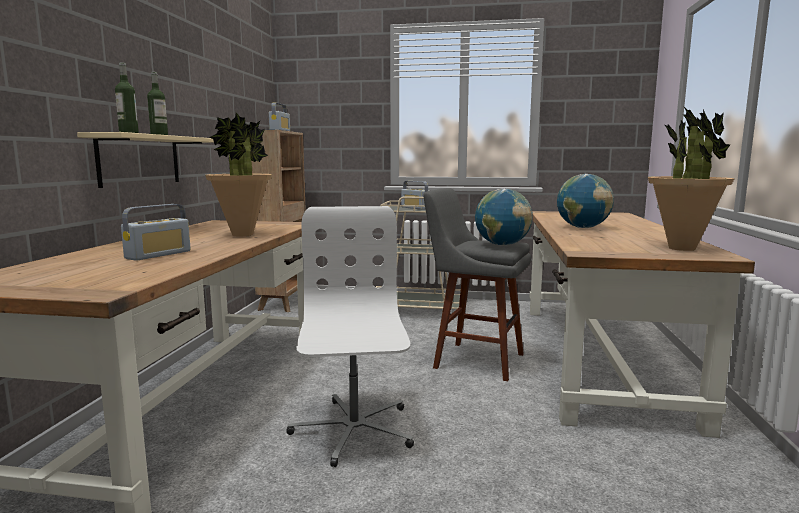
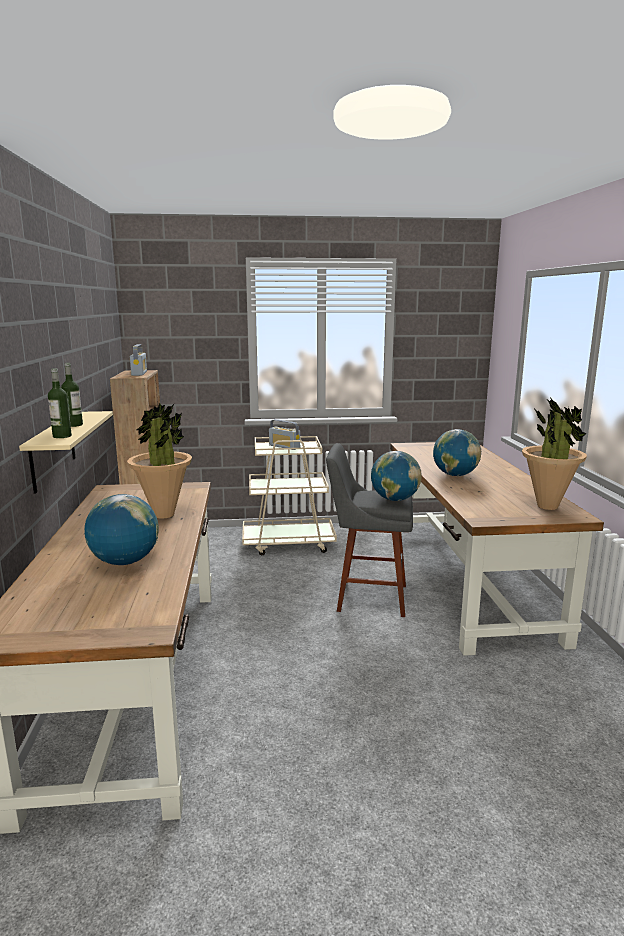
camera: 15 degrees left, 5 degrees up
(158, 255) = (125, 562): radio -> globe
(353, 430) = (302, 688): white office chair -> none

